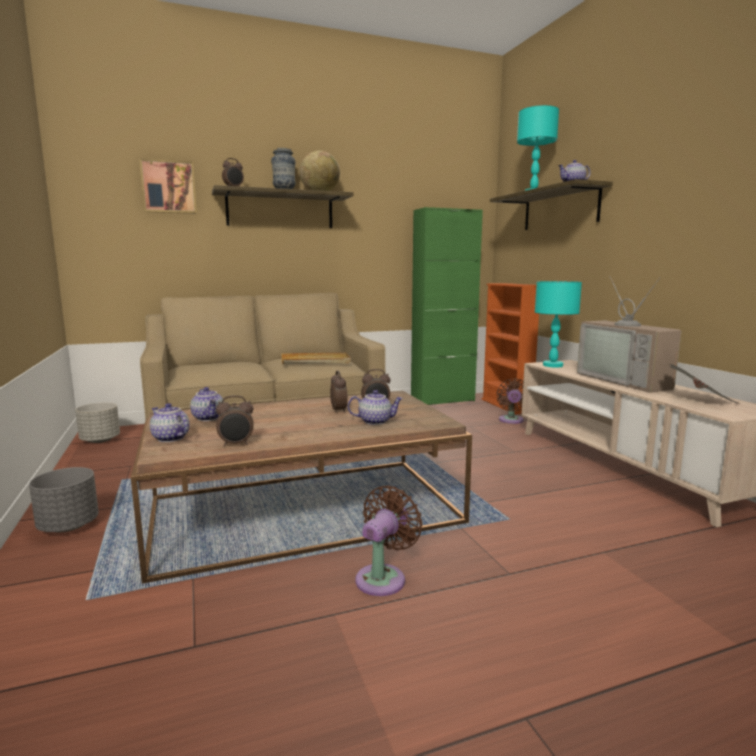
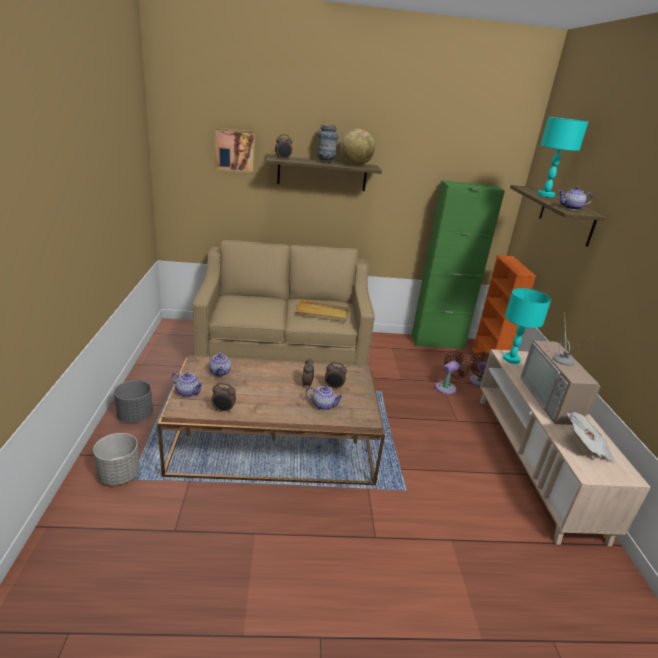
camera: 15 degrees right, 15 degrees up
(100, 440) = (172, 333): grey planter -> grey planter (119, 474)
(169, 438) = (188, 392): teapot -> teapot turned 150 degrees clockwise
(383, 577) = (296, 515): brown fan -> brown fan (447, 387)

